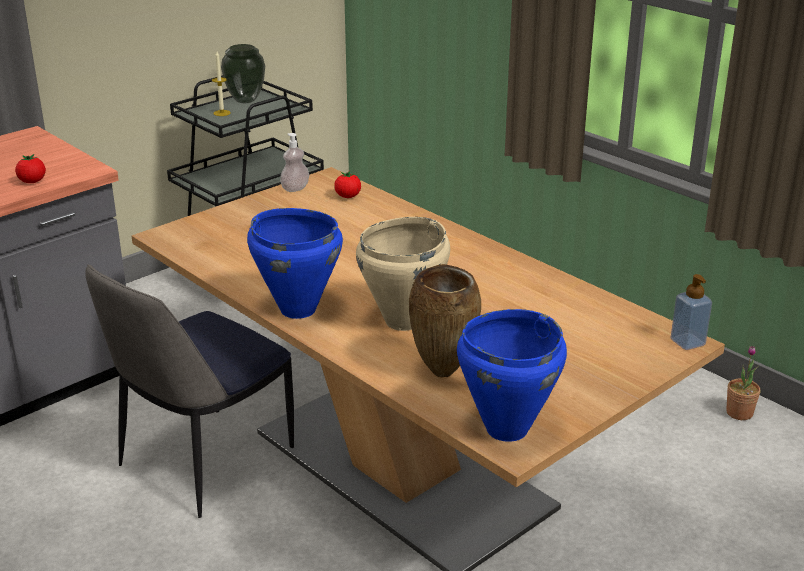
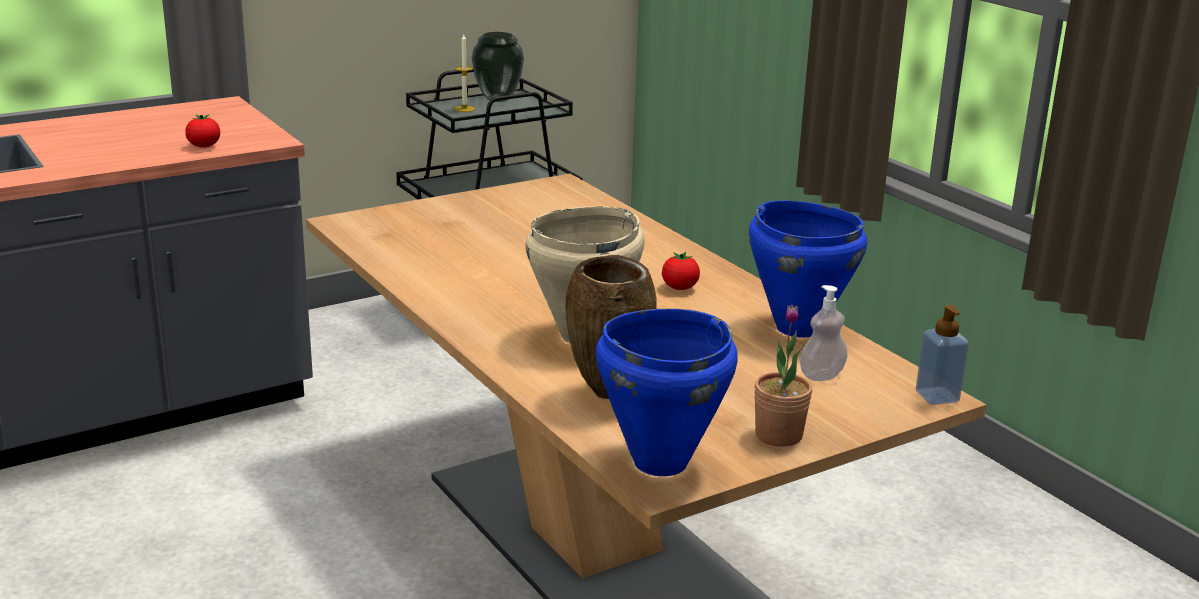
camera: 10 degrees right, 5 degrees down
(203, 463) = (356, 503): chair -> none
(295, 188) = (516, 190): soap dispenser -> soap dispenser (821, 375)
(297, 309) = (462, 310): blue cooking pot -> blue cooking pot (797, 327)
(348, 196) = (575, 204): tomato -> tomato (679, 288)
(739, 413) = (1052, 533): potted plant -> potted plant (778, 435)

